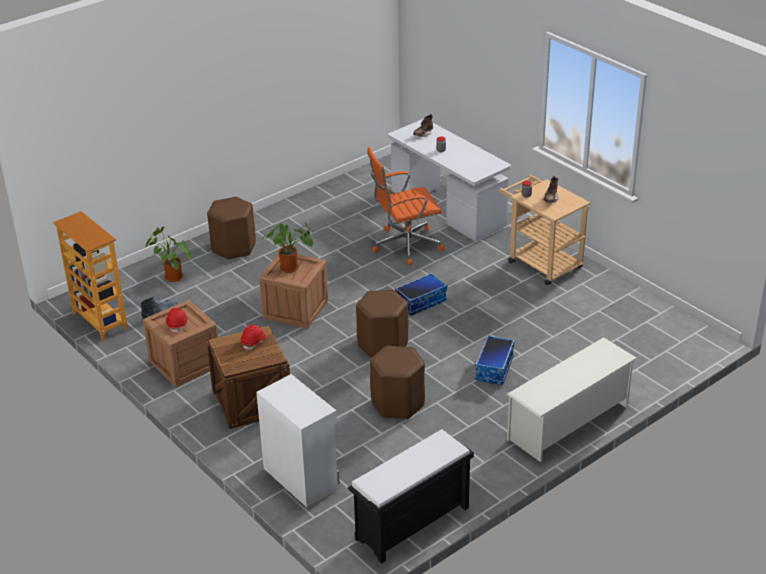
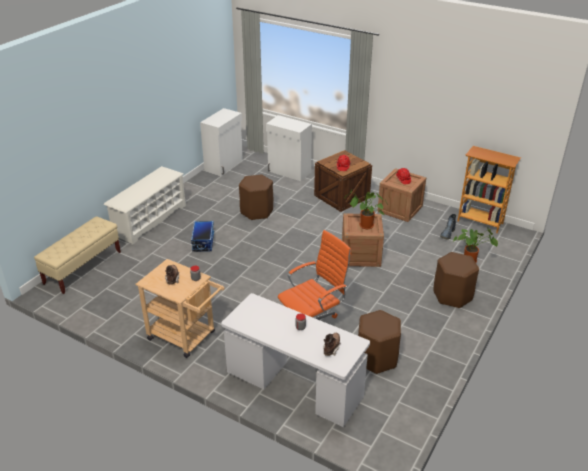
camera: 160 degrees right, 0 degrees up
(383, 345) = (284, 243): brown stool -> brown stool (376, 358)
(411, 524) = (224, 165): black bench -> white cabinet
(421, 302) = (273, 279): storage box -> none
(665, 363) = (83, 268): none -> beige bench

